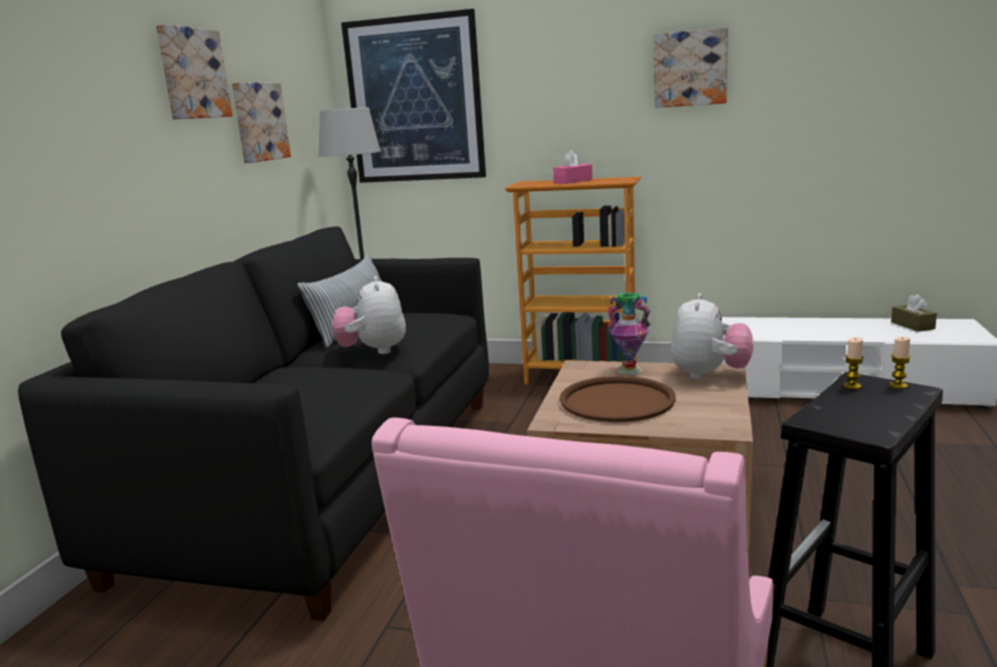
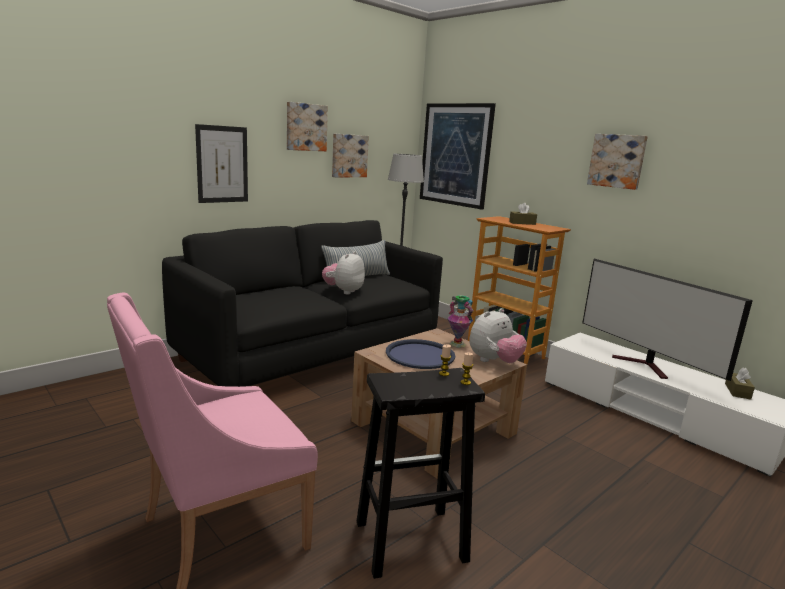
camera: 30 degrees right, 0 degrees up
(76, 162) = (222, 164): none -> picture
(573, 181) = (522, 223): pink tissue box -> brown tissue box
(617, 401) = (420, 355): brown tray -> blue tray
(803, 330) = (645, 366): none -> television

